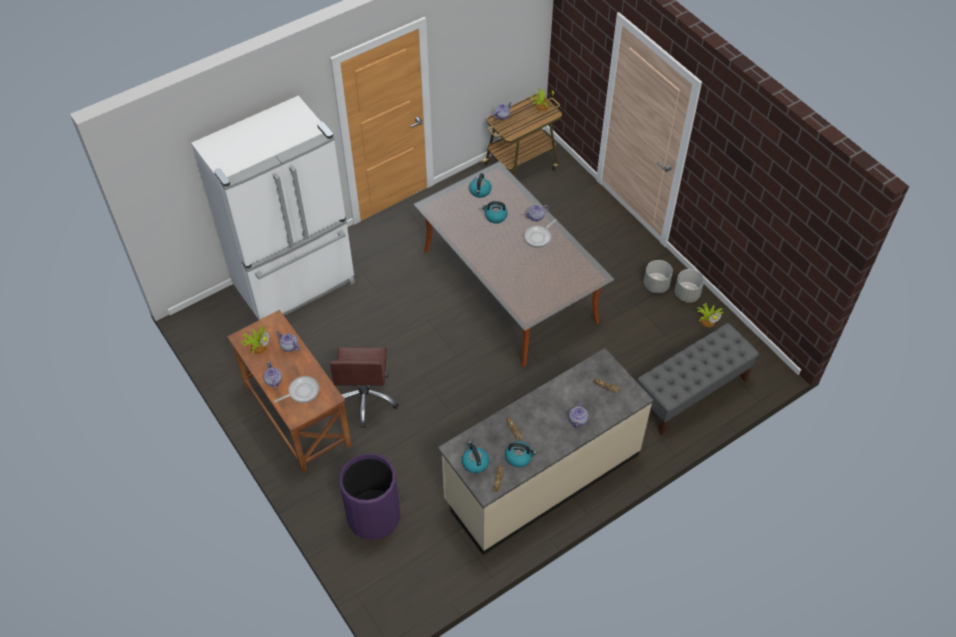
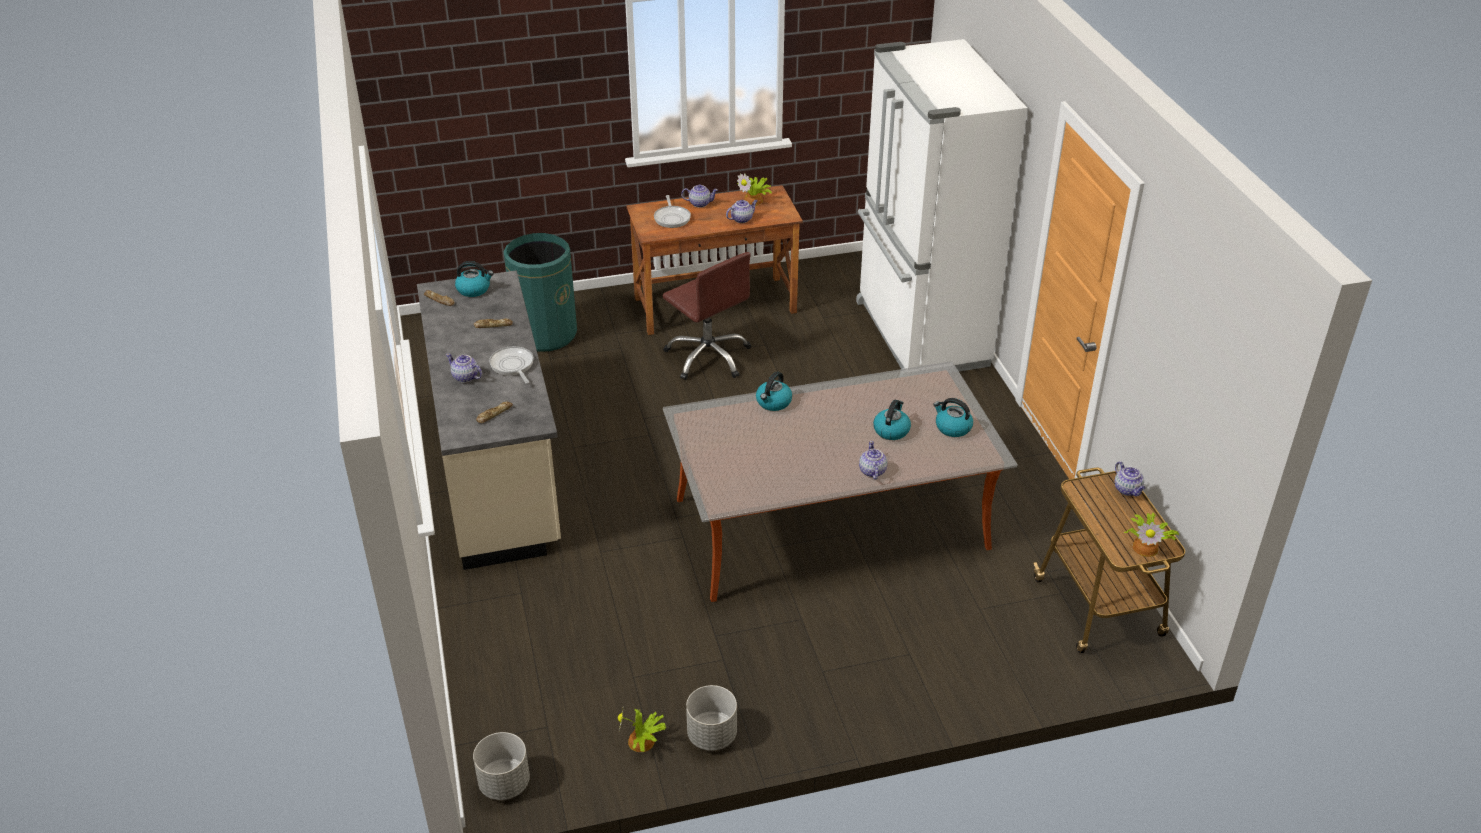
camera: 110 degrees right, 15 degrees down
(365, 398) = (708, 356): brown office chair -> brown office chair turned 150 degrees counterclockwise
(373, 517) = (545, 334): purple trash can -> green trash can
(519, 457) = (454, 320): kettle -> kettle (773, 402)
(539, 237) = (828, 463): frying pan -> frying pan (512, 366)
(656, 285) = (751, 699): grey planter -> grey planter (504, 783)
(690, 393) = (521, 664): grey bench -> none

